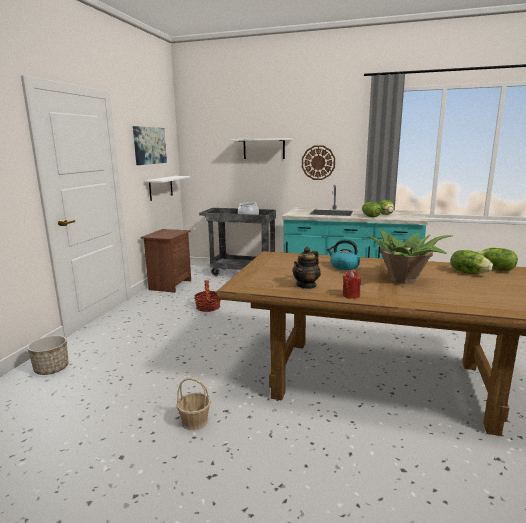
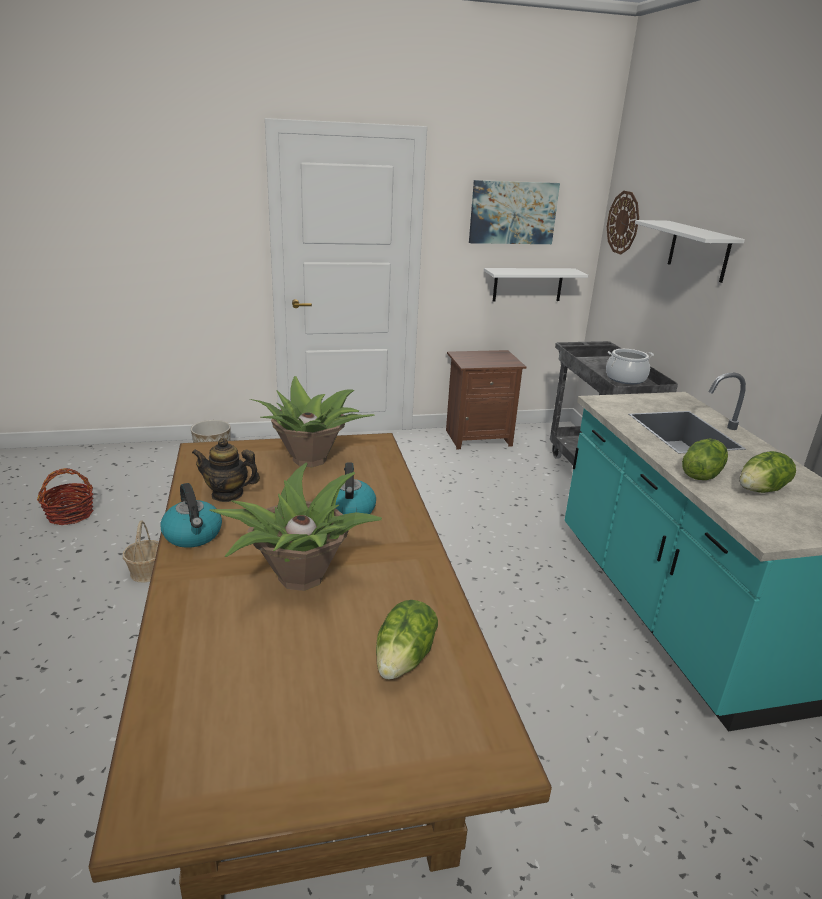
camera: 60 degrees right, 10 degrees up
(208, 307) = (434, 489): basket -> basket (70, 514)
(278, 266) = (311, 459): none -> potted plant
(318, 162) = (772, 310): wall clock -> wall clock (623, 222)
(351, 295) = (193, 535): red candle -> kettle
(495, 269) = (466, 704): lettuce -> none

